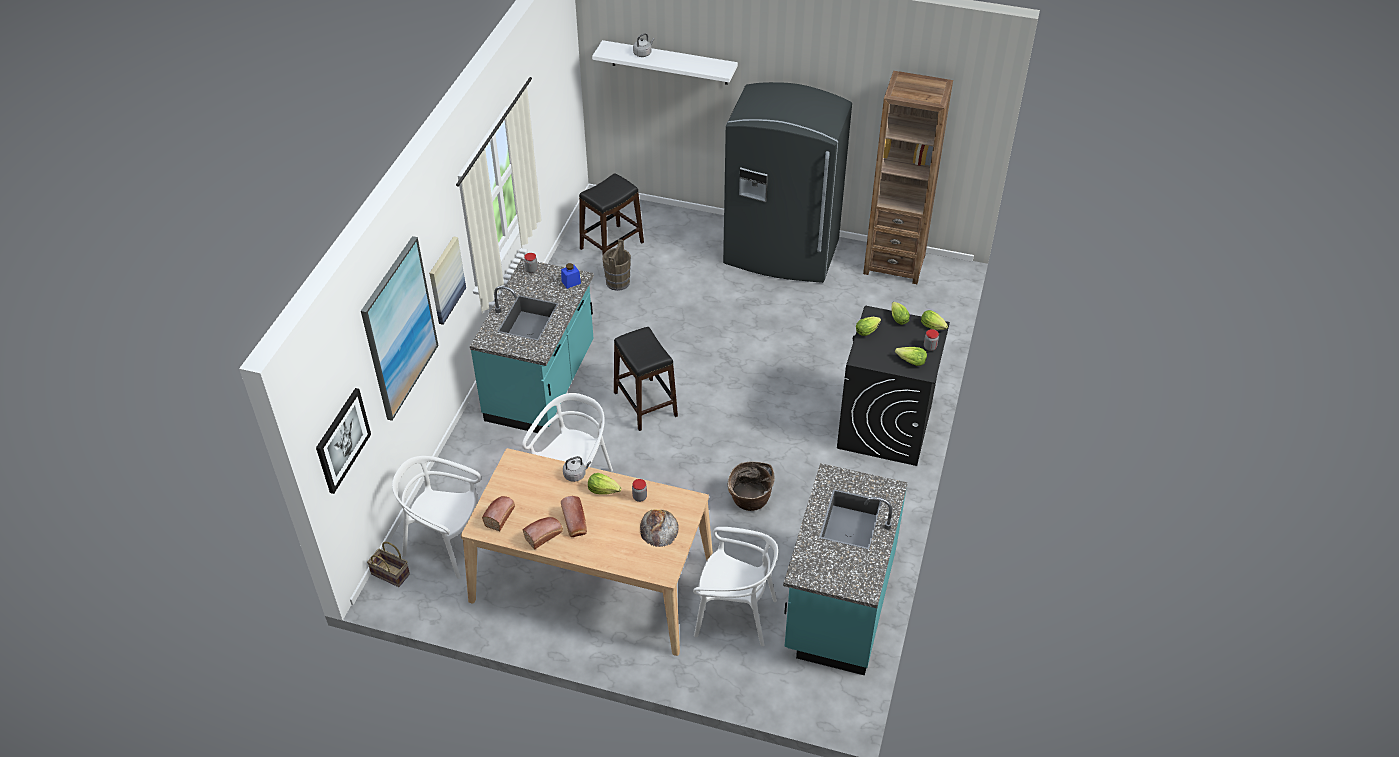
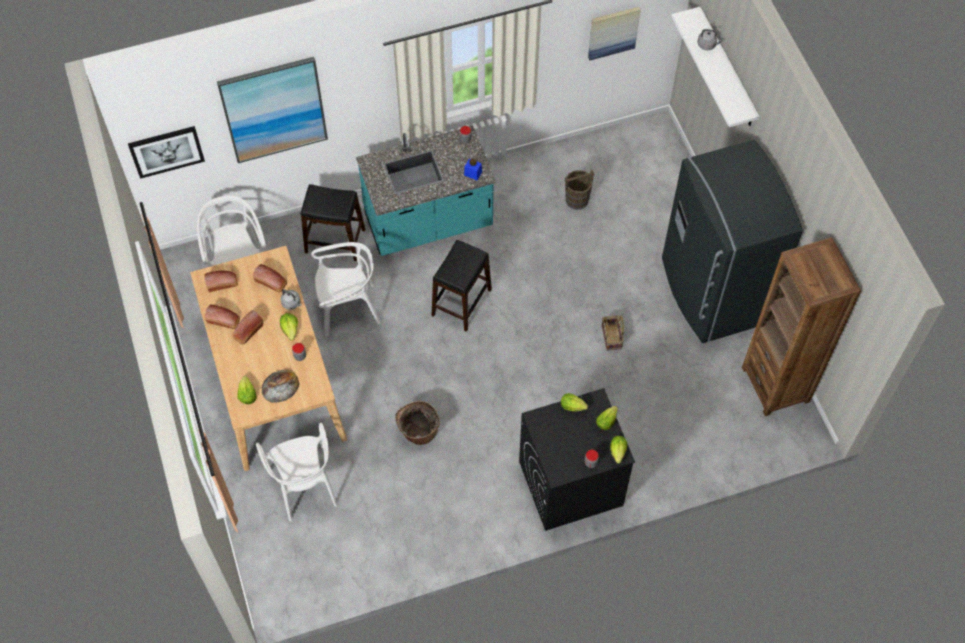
camera: 55 degrees right, 15 degrees up
(391, 574) = (193, 254): basket -> basket (612, 338)
(446, 280) = (362, 100): picture -> picture (613, 32)
(537, 478) = (272, 282): none -> bread
(611, 245) = (615, 168): black stool -> black stool (335, 240)
(838, 604) = (363, 550): turquoise counter -> none
(911, 362) = (562, 457): lettuce -> lettuce (247, 394)

